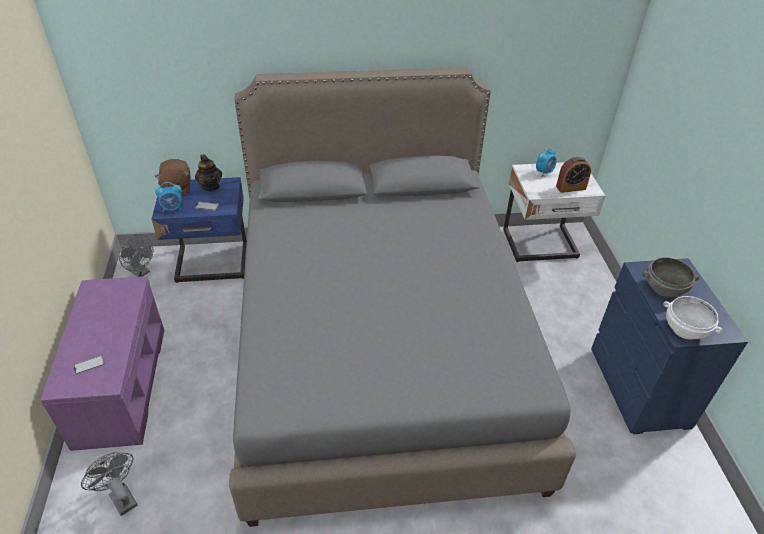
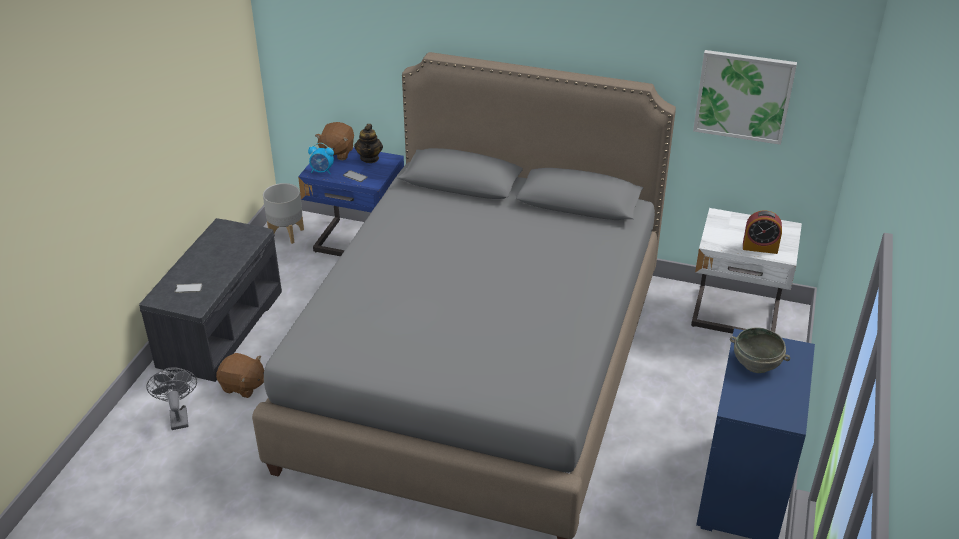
camera: 25 degrees right, 5 degrees down
(120, 384) = (220, 327): purple bench -> grey bench
(141, 272) = (286, 233): grey fan -> grey planter
(173, 439) = (243, 386): none -> brown plush toy
(542, 65) = (743, 96): none -> picture
(544, 172) = (741, 224): alarm clock -> none
(685, 329) = (744, 404): white bowl -> none

